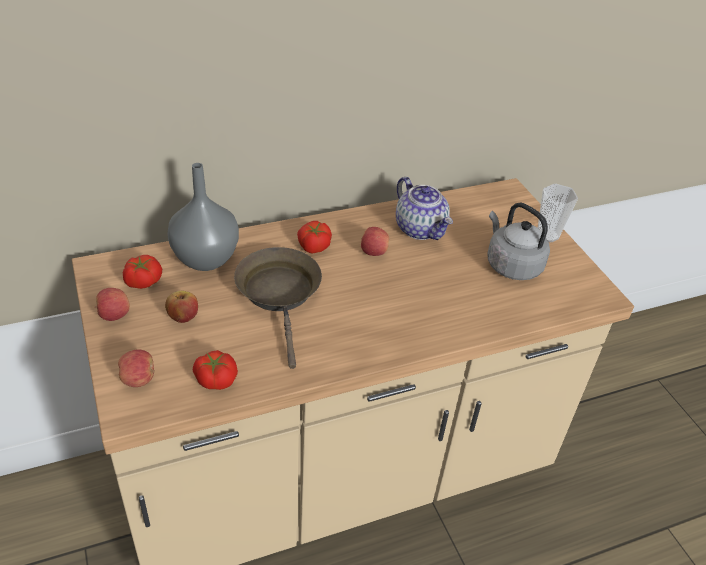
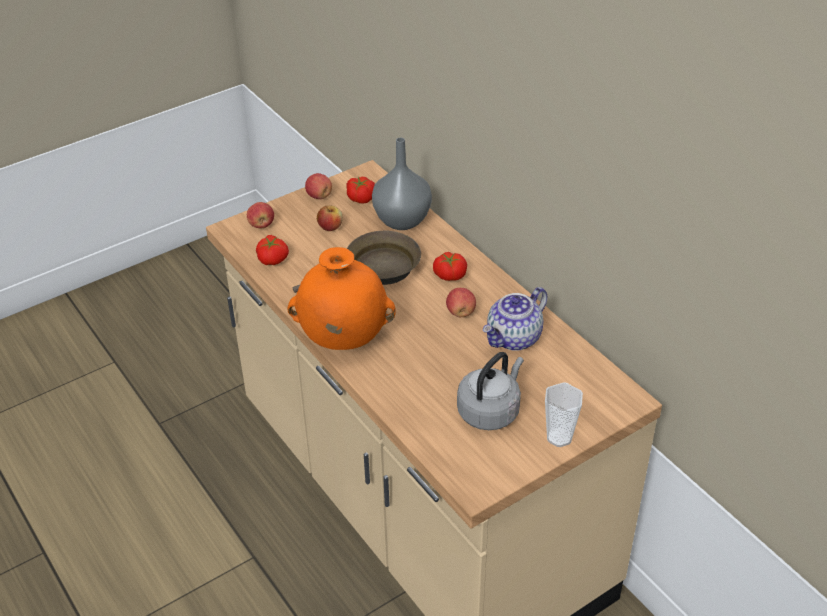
camera: 80 degrees right, 0 degrees up
(387, 343) = (343, 340): none -> orange vase

